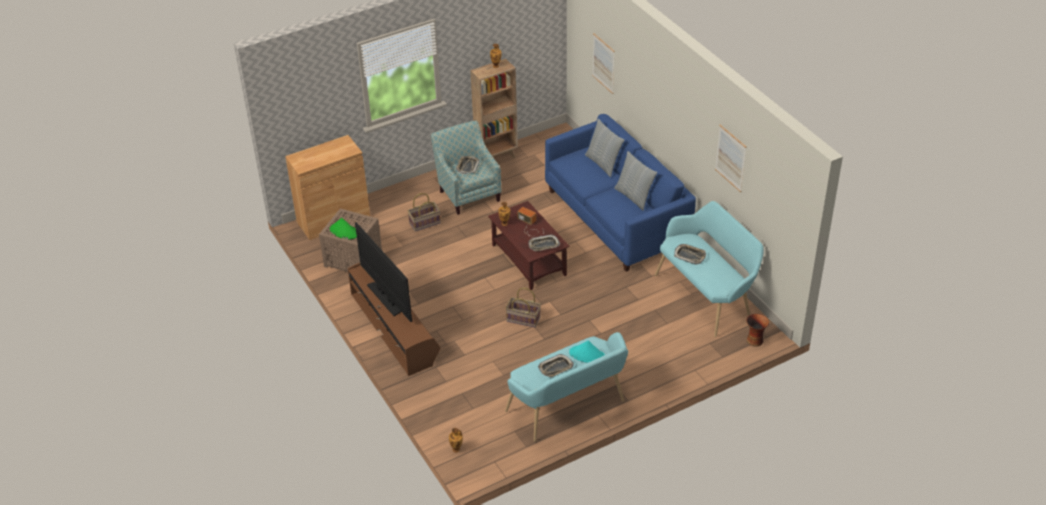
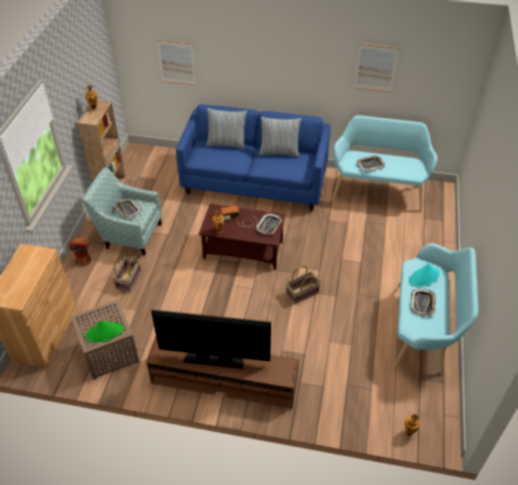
camera: 50 degrees left, 5 degrees up
(755, 340) = (441, 197): vase -> vase (83, 260)

